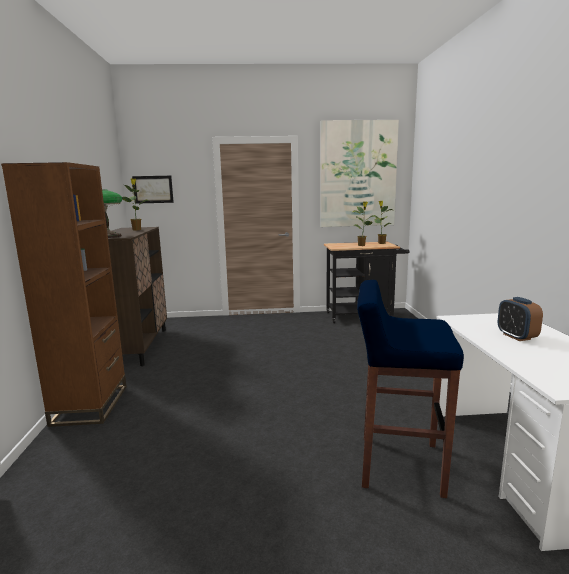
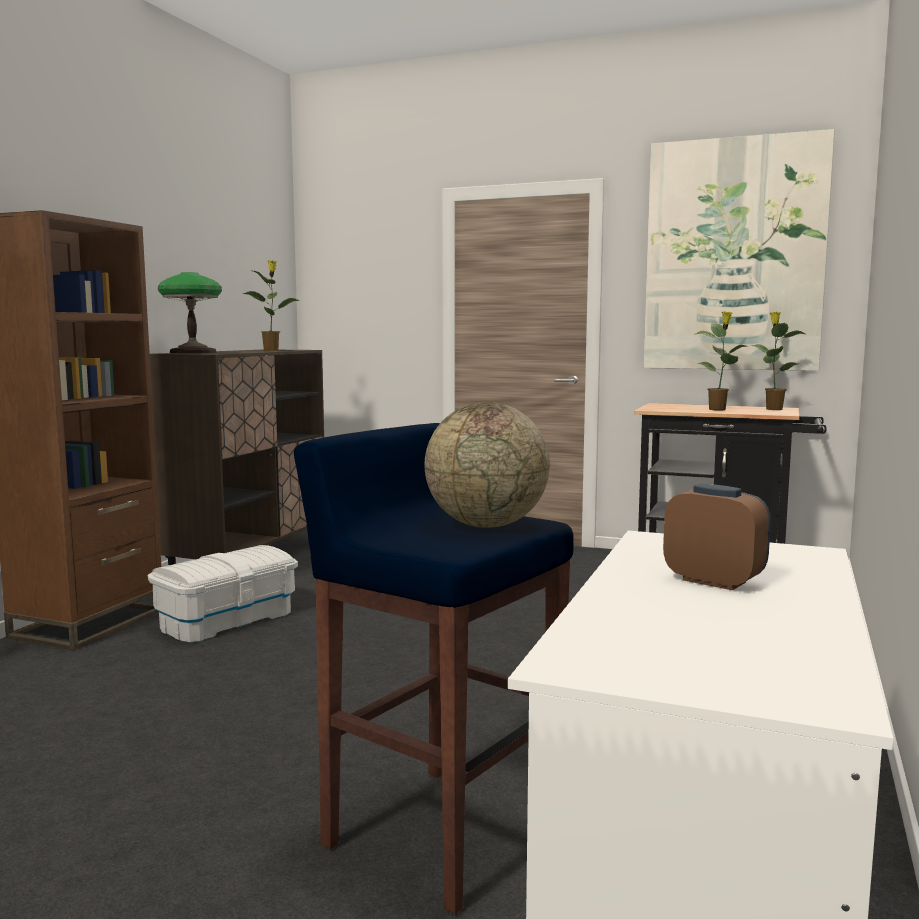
camera: 25 degrees right, 5 degrees down
(153, 189) = (339, 287): picture -> none
(170, 385) = (227, 620): none -> white storage box
(424, 327) = (486, 525): none -> globe
(516, 336) = (714, 581): alarm clock -> alarm clock turned 120 degrees clockwise

